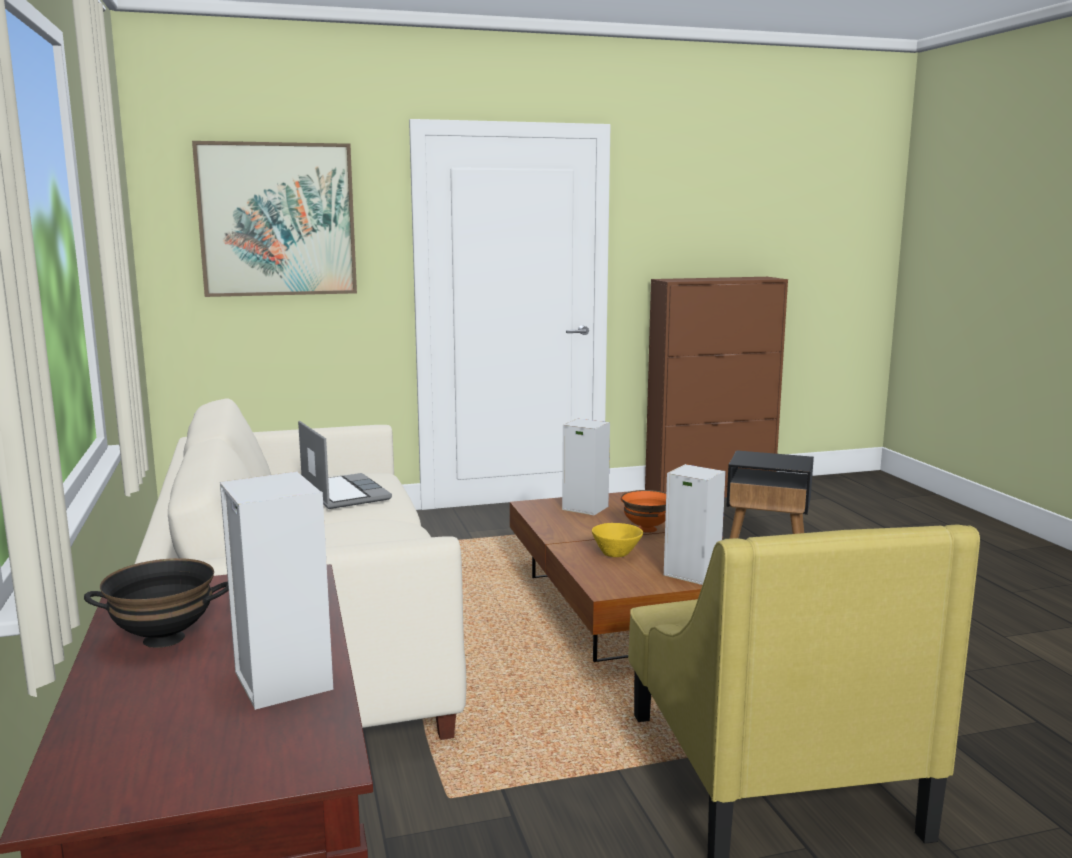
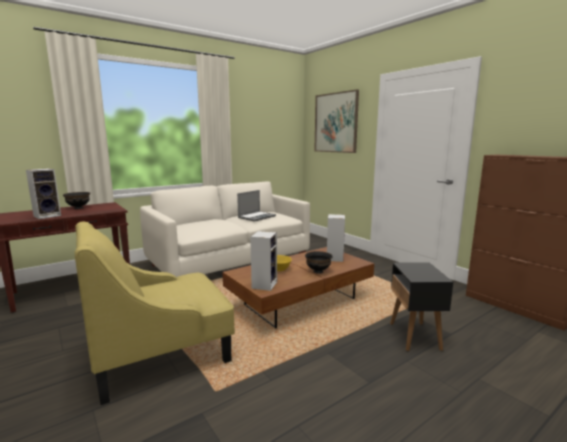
camera: 70 degrees right, 0 degrees up
(646, 529) = (318, 271): orange bowl -> black bowl

